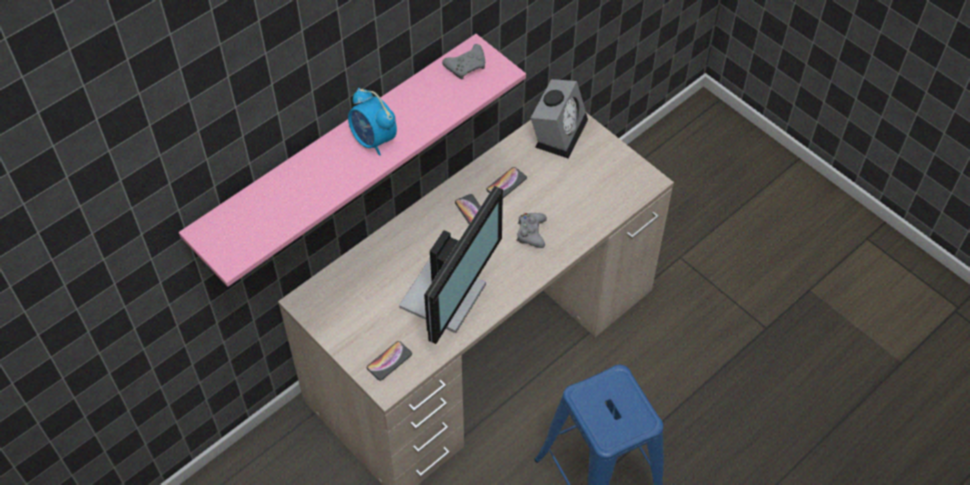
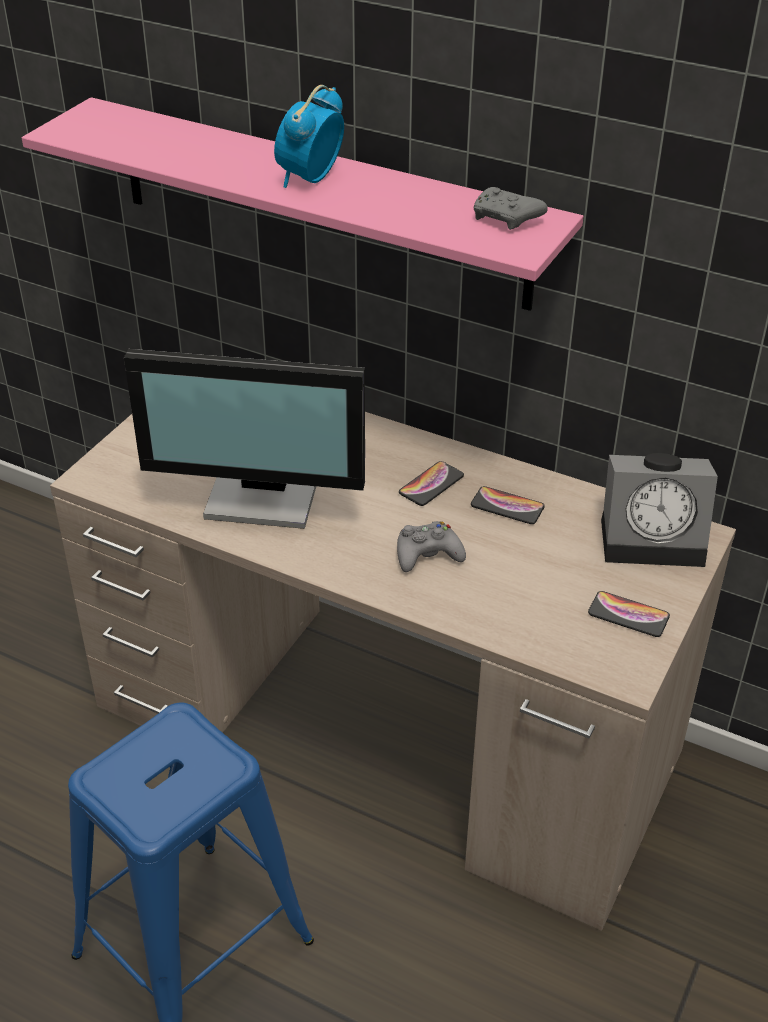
camera: 70 degrees right, 15 degrees down
(389, 361) = (133, 469): phone -> phone (628, 615)

